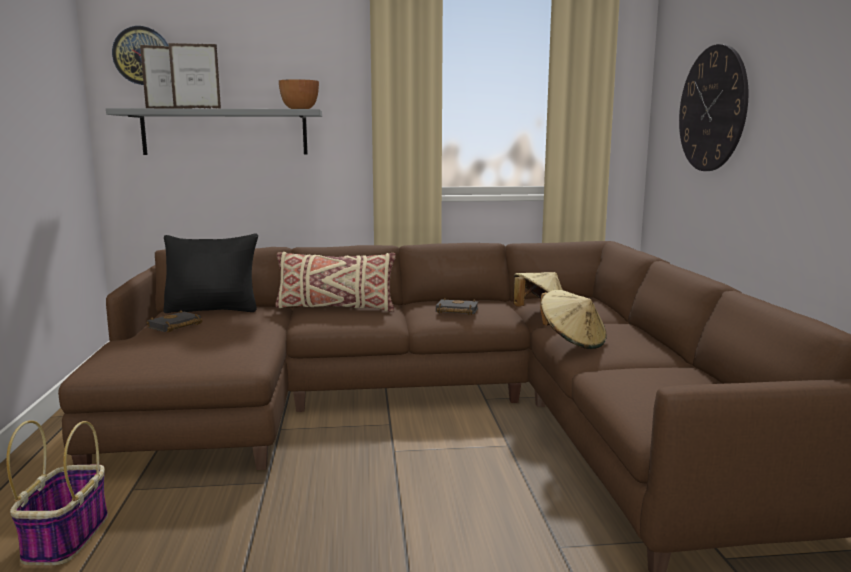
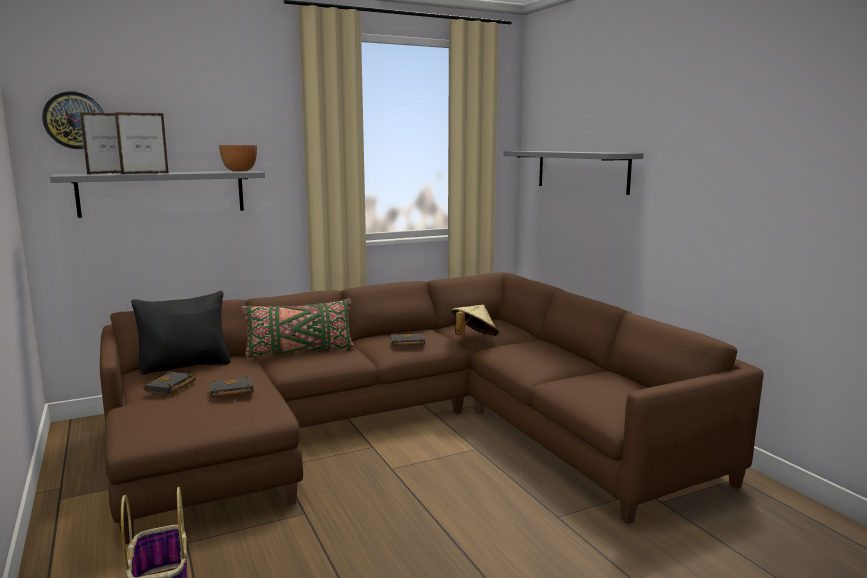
camera: 20 degrees left, 0 degrees up
(223, 337) = (230, 392): none -> black book
(335, 308) = (300, 351): beige pillow -> green pillow
(572, 341) = (516, 361): beige hat -> none
(712, 109) = (581, 171): wall clock -> grey shelf

